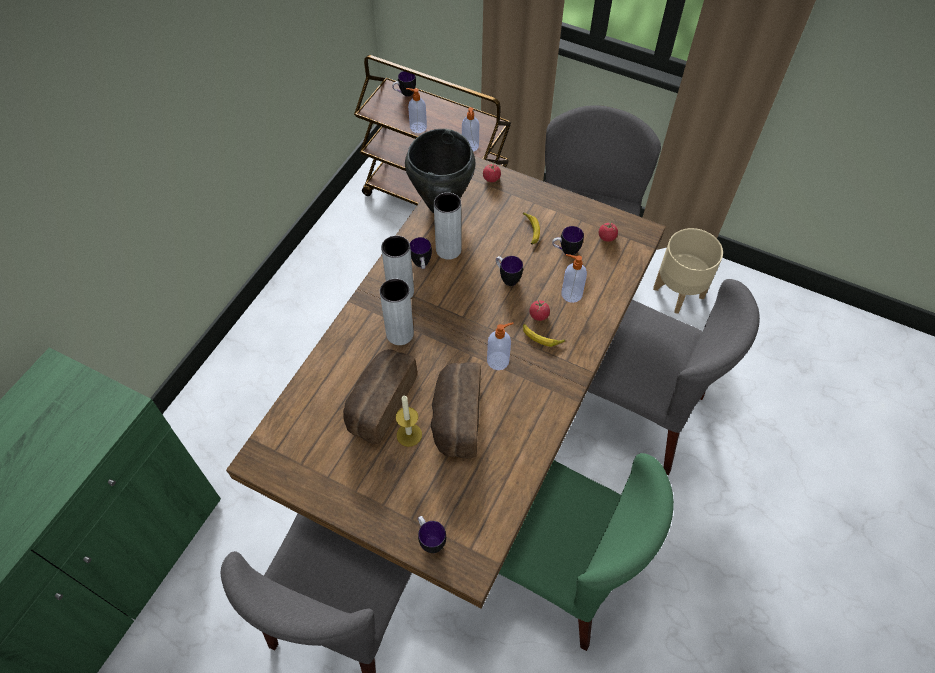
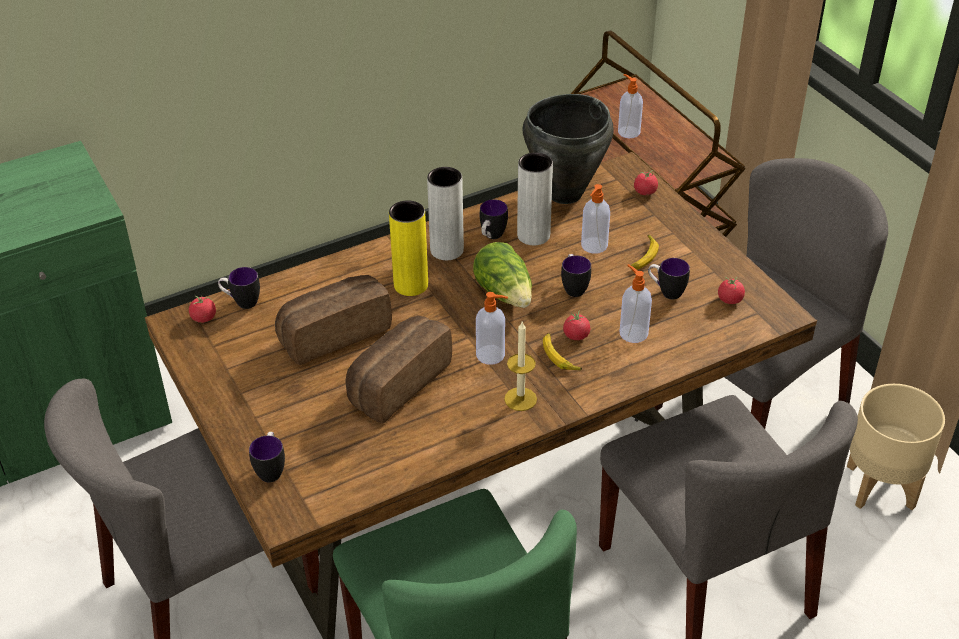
camera: 35 degrees right, 15 degrees down
(273, 444) = (204, 318): none -> tomato
(400, 334) = (411, 285): grey vase -> yellow vase
(404, 94) = (642, 96): mug -> mug (241, 302)
(409, 435) = (336, 373): candle -> candle (520, 399)
(468, 306) = (505, 293): none -> lettuce
(470, 146) = (673, 172): soap dispenser -> soap dispenser (593, 246)

